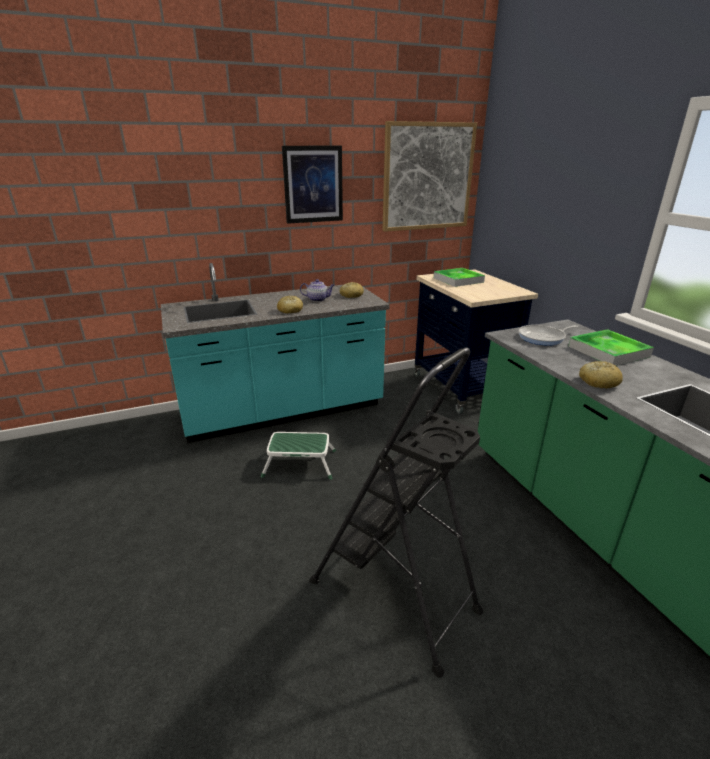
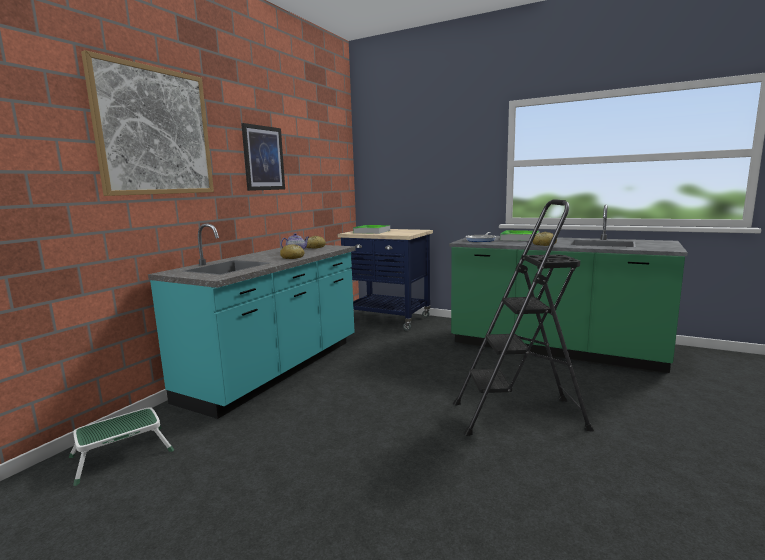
camera: 40 degrees left, 15 degrees down
(299, 463) = (347, 390): green step ladder -> green step ladder (122, 454)
(427, 177) = (329, 159): picture -> picture (155, 131)

